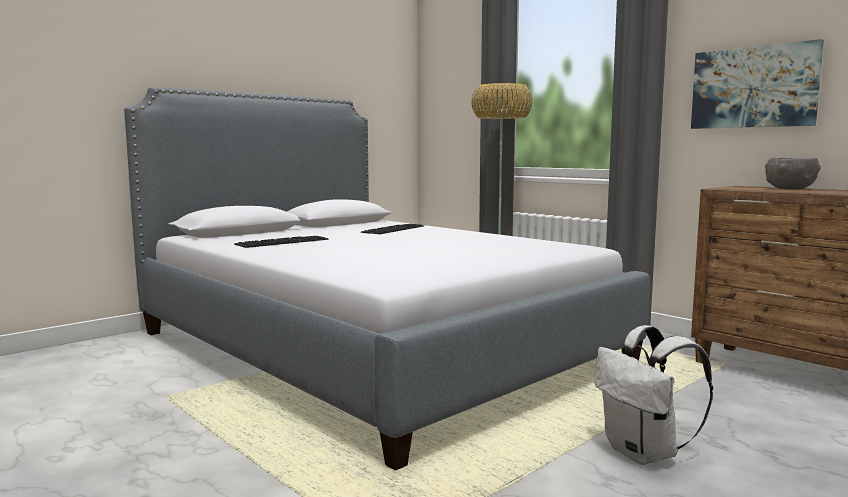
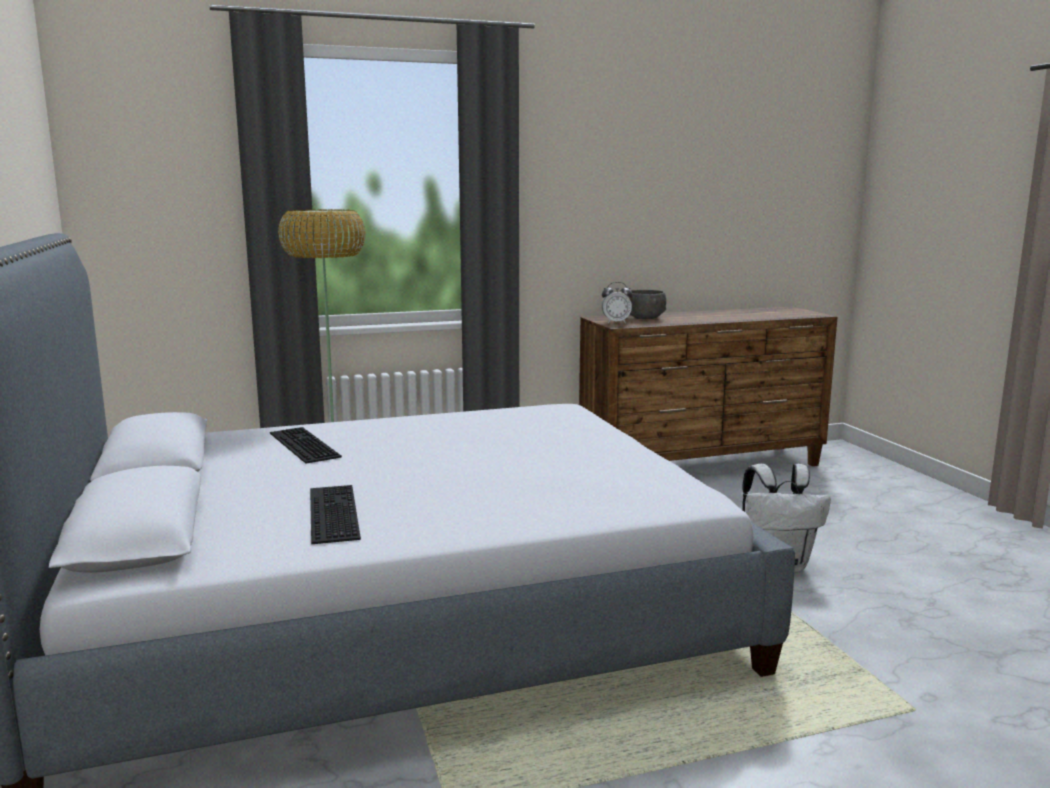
camera: 65 degrees left, 5 degrees up
(736, 188) = (616, 322): none -> alarm clock
(753, 87) = (589, 224): picture -> none

